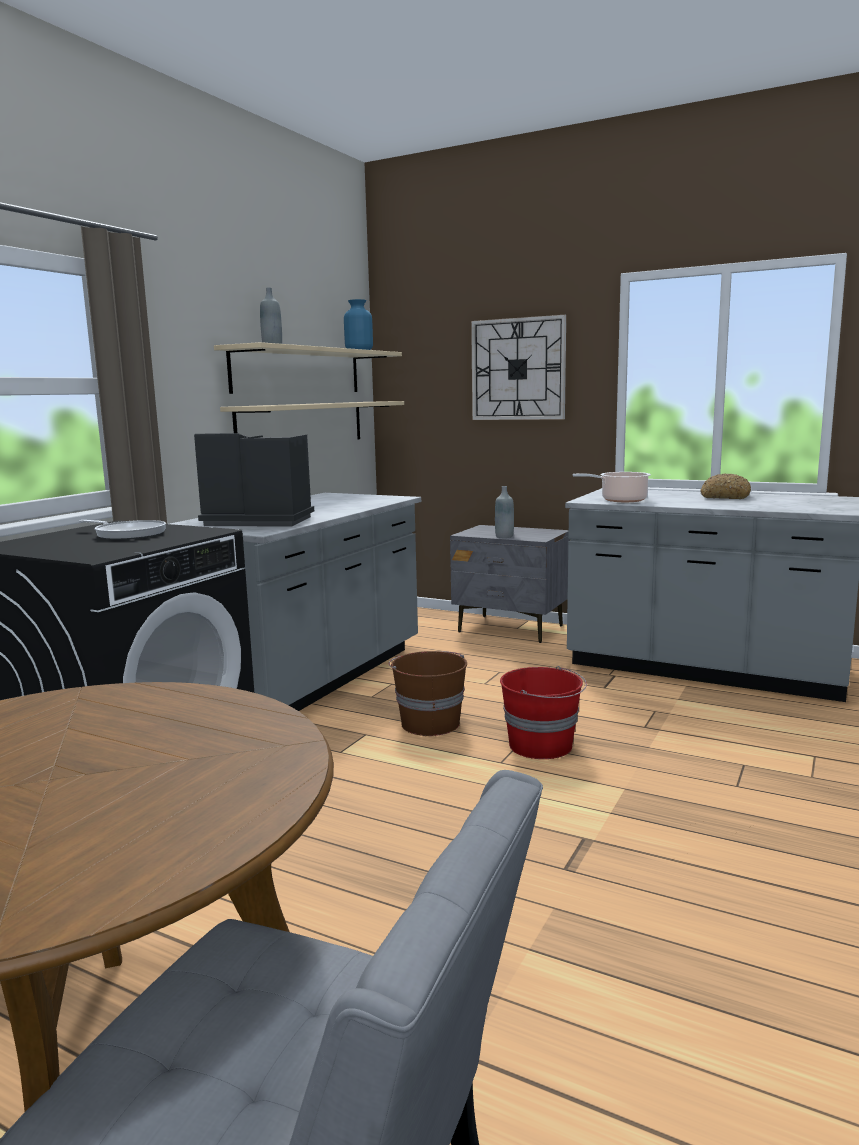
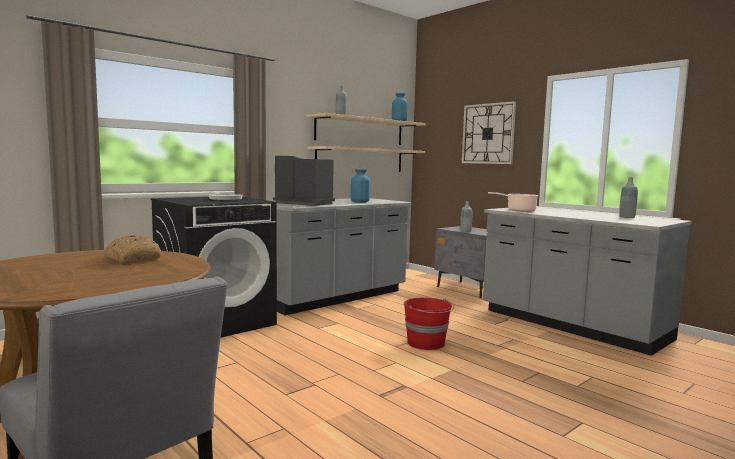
camera: 20 degrees right, 5 degrees down
(344, 507) = (360, 202): none -> blue vase
(429, 723) = (376, 324): brown bucket -> none
(724, 497) = (590, 214): bread -> bread (132, 259)
(782, 499) = (627, 217): none -> grey bottle

